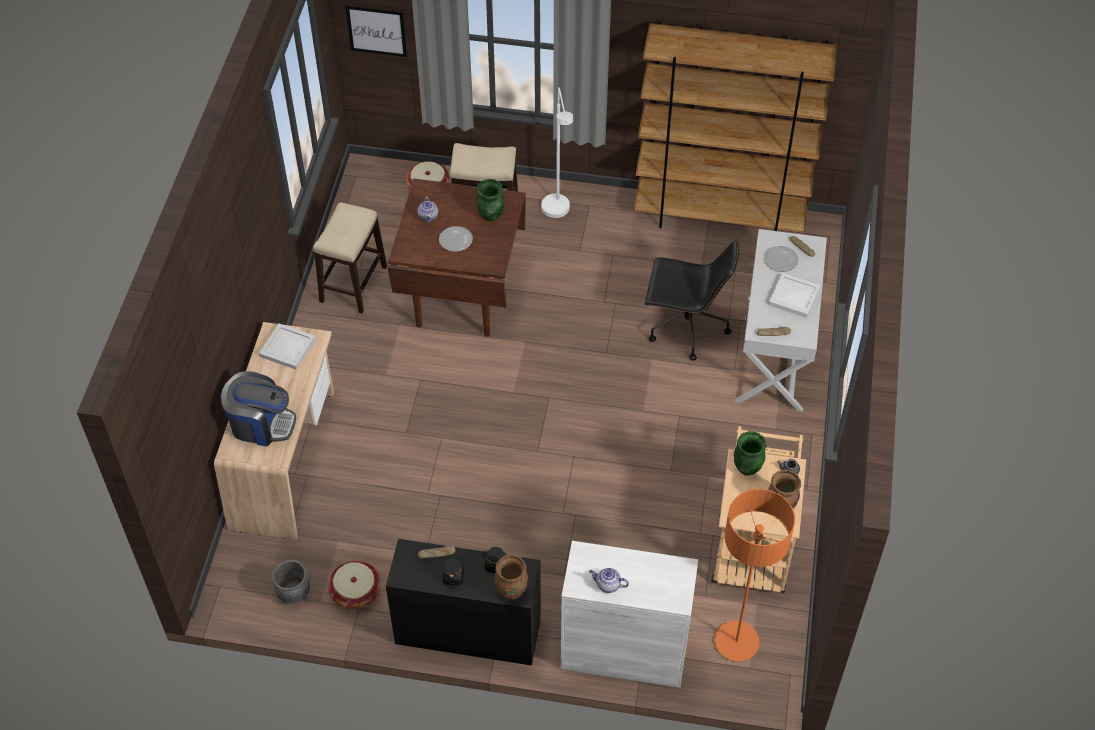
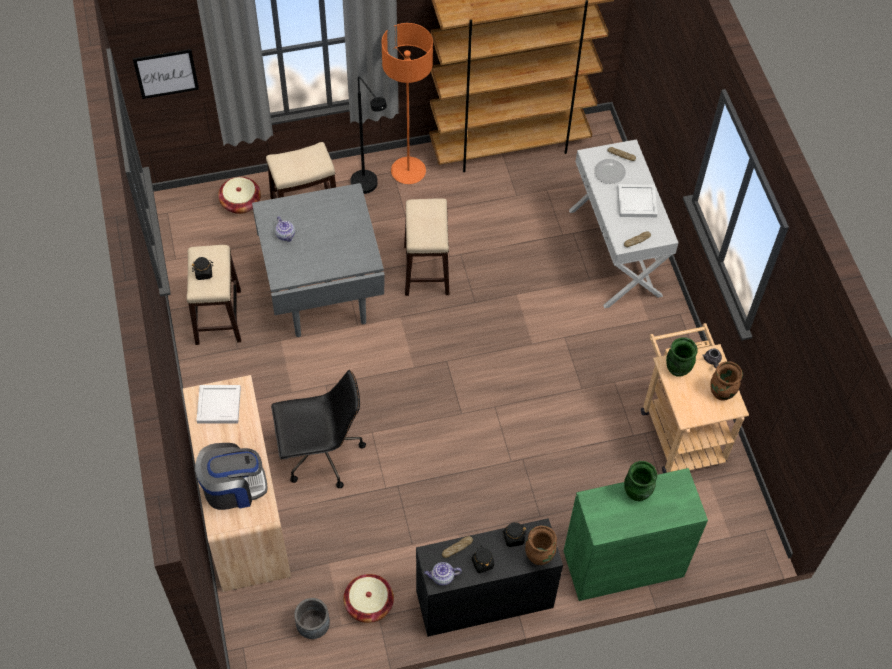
camera: 25 degrees left, 5 degrees up
(340, 229) = (204, 273): none -> black jar
(456, 240) = (322, 249): plate -> none
(463, 296) = (323, 293): brown dining table -> grey dining table
(491, 215) = (342, 215): green vase -> green vase (637, 492)
(557, 213) = (369, 188): white floor lamp -> black floor lamp
(573, 307) = (426, 270): none -> stool
(607, 585) = (627, 520): teapot -> teapot (442, 577)
(624, 651) = (623, 564): white cabinet -> green cabinet
(685, 327) = (530, 255): black office chair -> black office chair (320, 454)
(736, 642) = (709, 519): orange floor lamp -> orange floor lamp (408, 171)

